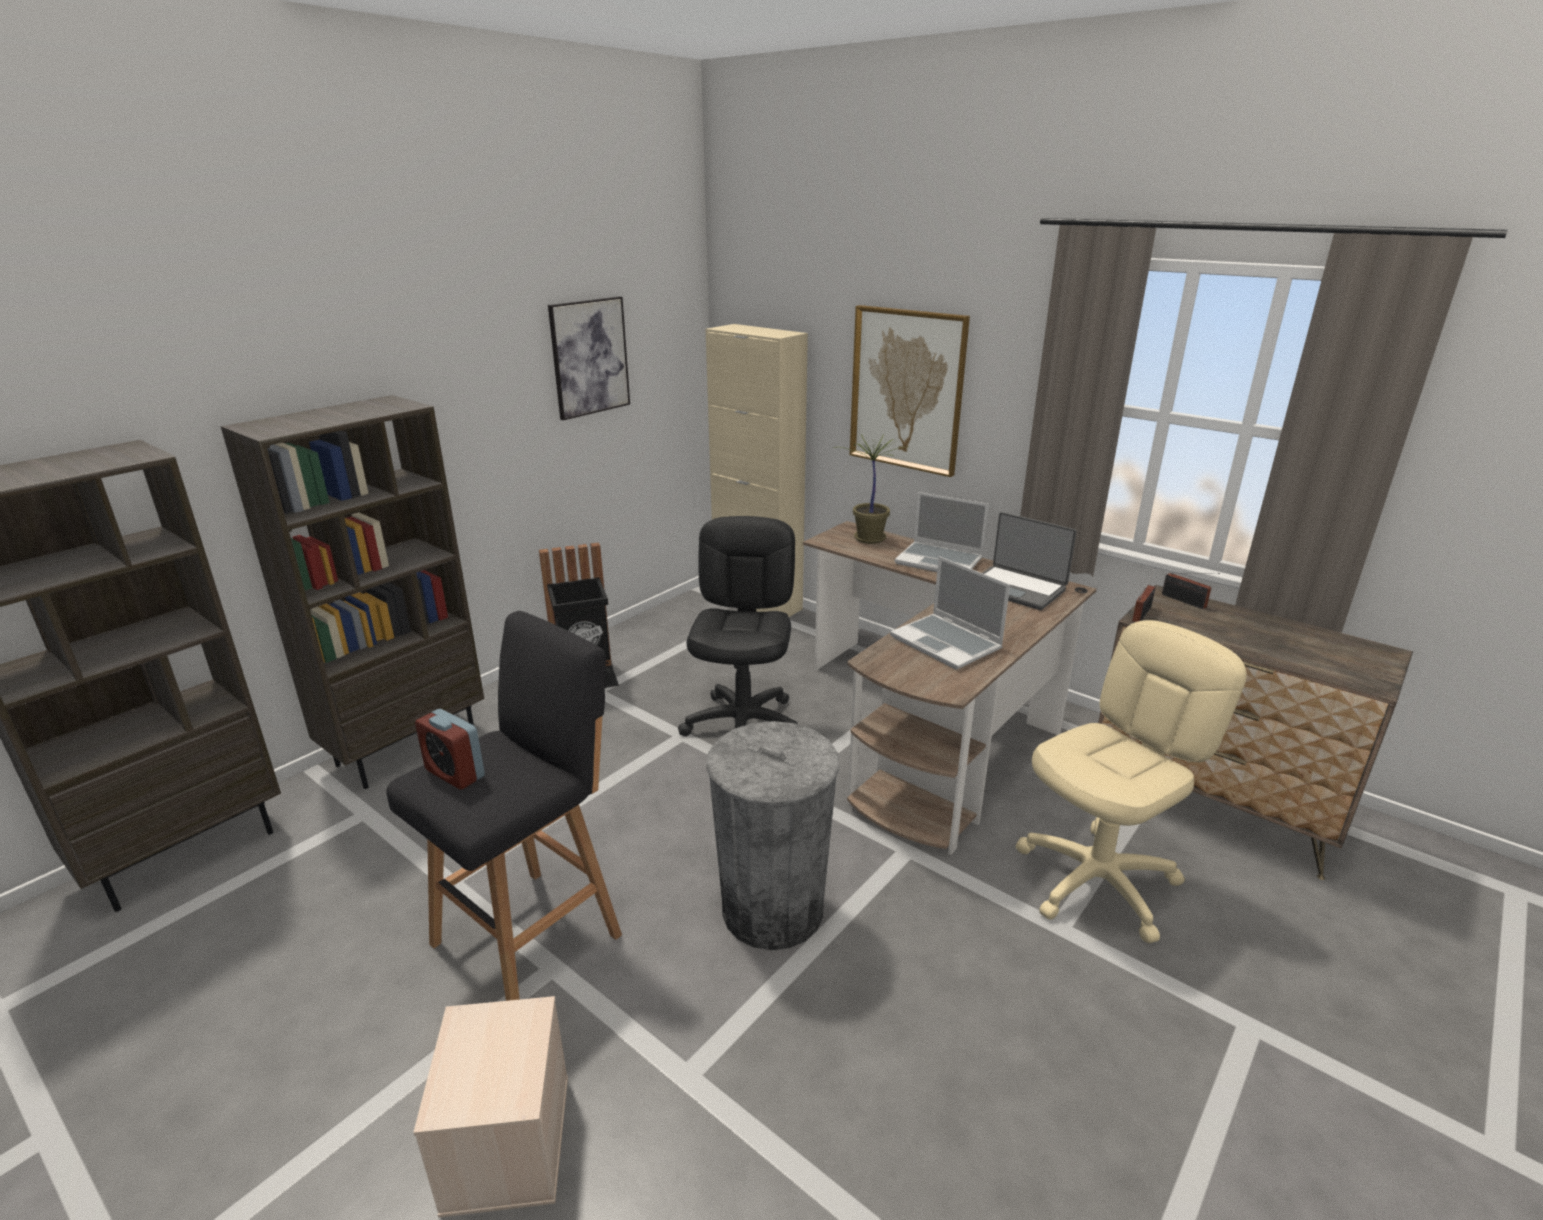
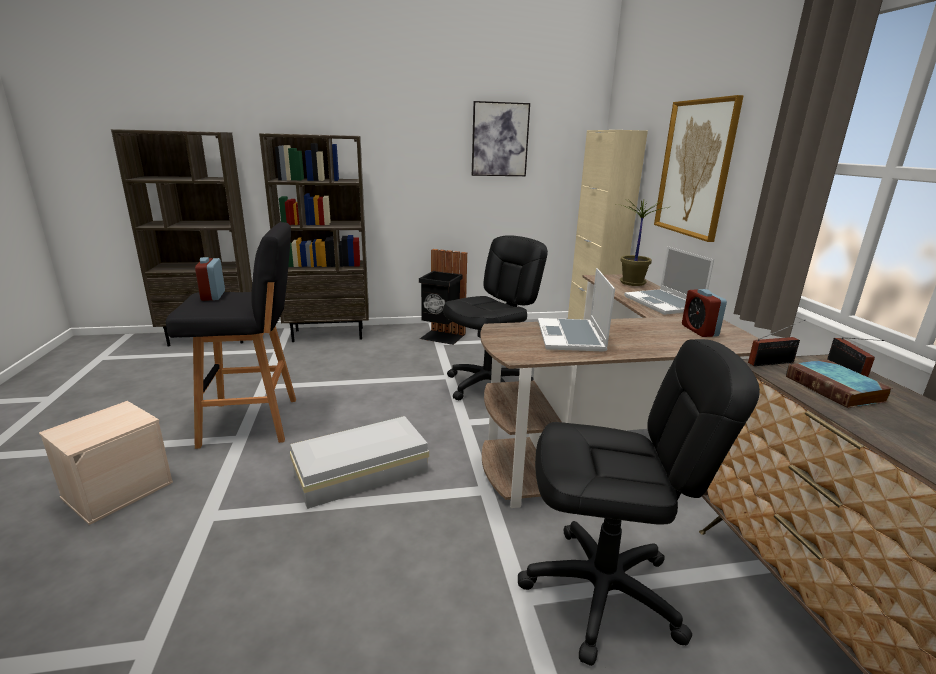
camera: 40 degrees right, 5 degrees down
(773, 909) = (363, 473): grey trash can -> white storage box
(1017, 588) = (699, 330): laptop -> alarm clock
(1097, 882) = (602, 592): beige office chair -> black office chair
(1206, 624) = (836, 389): none -> book

